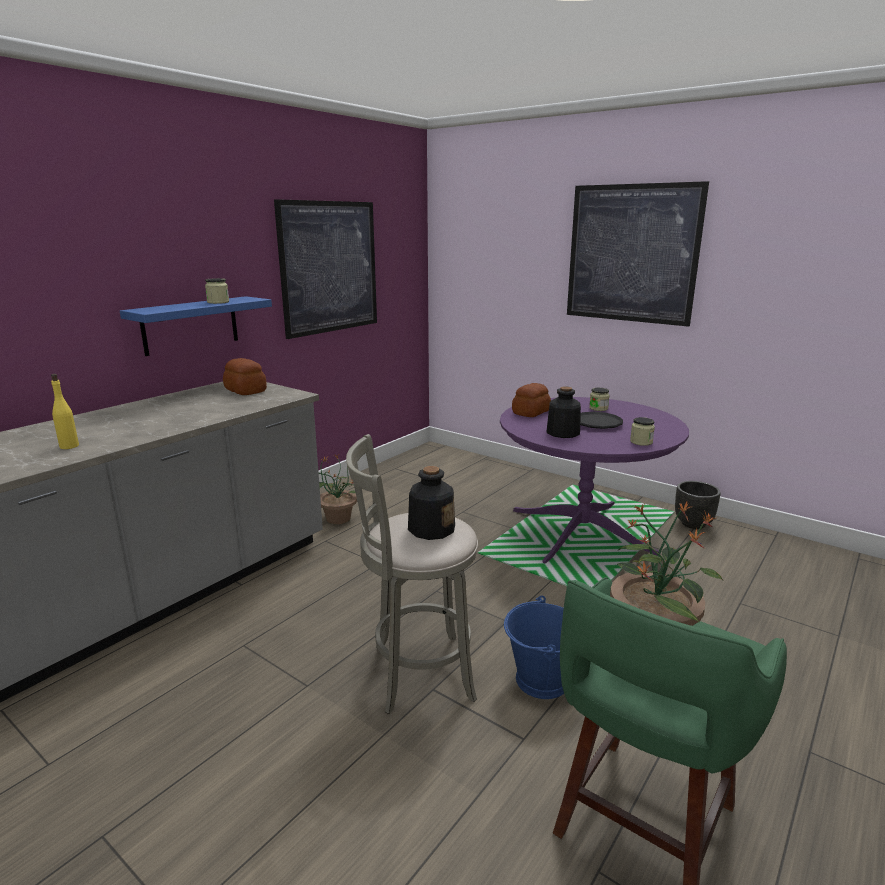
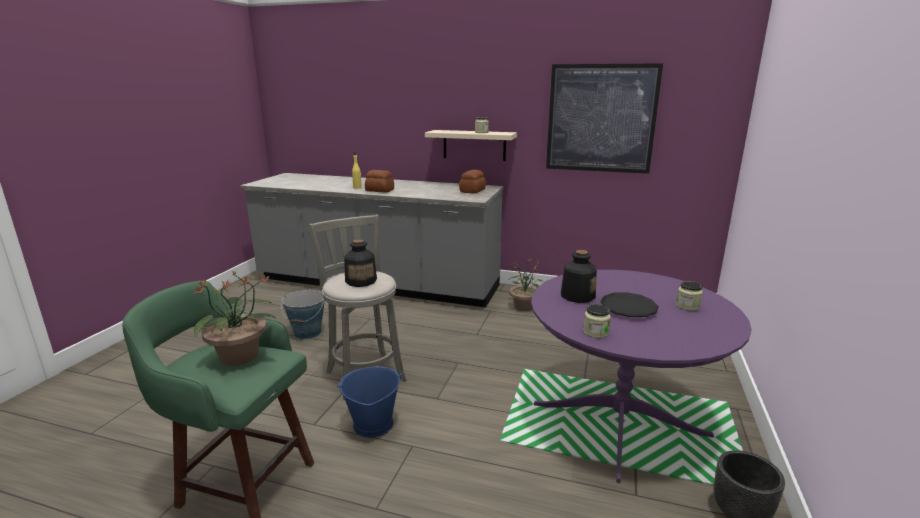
camera: 70 degrees right, 0 degrees up
(190, 325) = (474, 145): blue shelf -> beige shelf
(227, 728) = (308, 333): none -> bucket
(531, 412) = (623, 279): bread -> bread (379, 190)
(632, 254) = (832, 129): picture -> none

